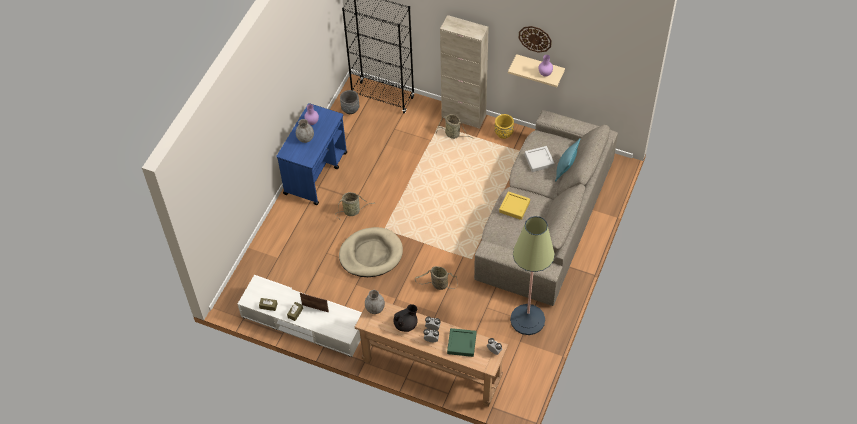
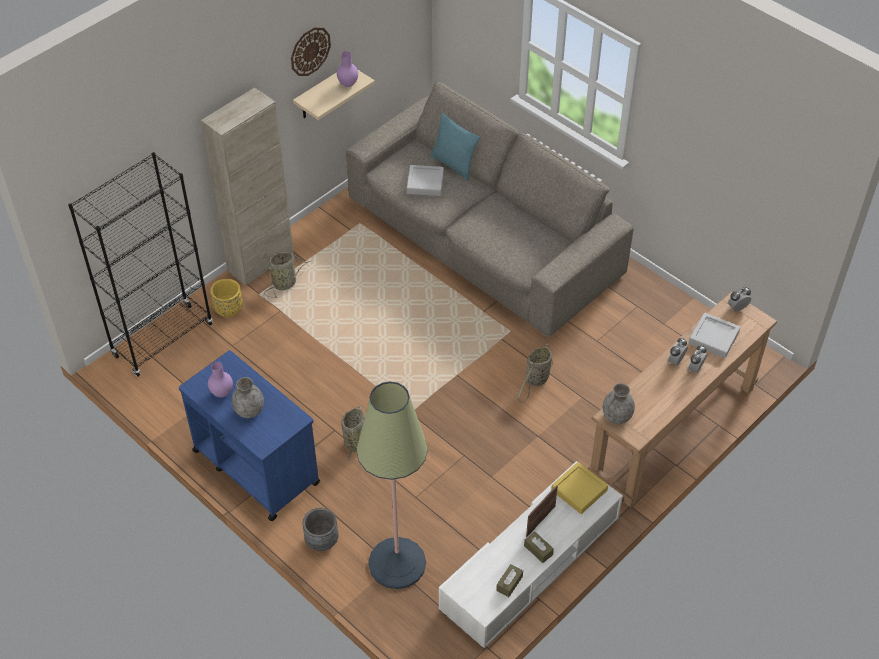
camera: 70 degrees left, 5 degrees down
(350, 109) = (159, 386): grey planter -> grey planter (321, 541)
(371, 254) = (446, 442): beige dog bed -> none
(406, 324) = (658, 389): black teapot -> none
(461, 344) = (713, 338): green tray -> grey tray
(503, 133) = (318, 231): yellow planter -> yellow planter (229, 310)
(514, 207) = (489, 231): yellow tray -> yellow tray (579, 490)
(527, 320) = (634, 305): floor lamp -> floor lamp (397, 563)

